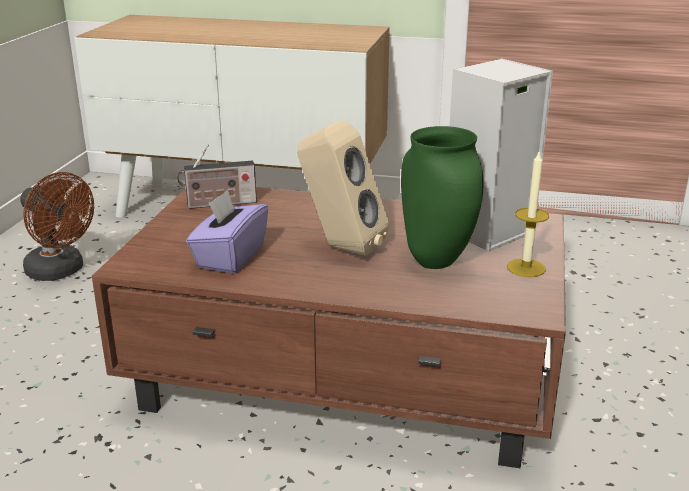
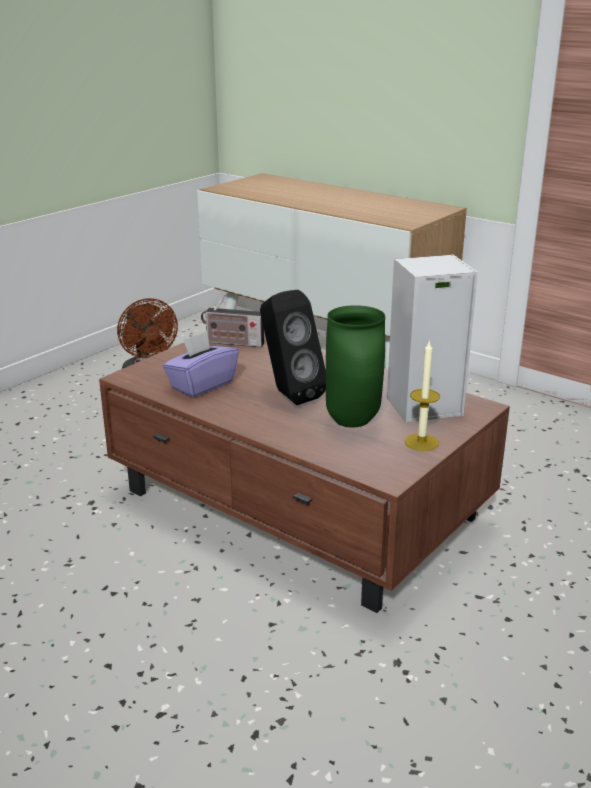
camera: 25 degrees right, 0 degrees up
(340, 248) = (288, 395): beige speaker -> black speaker

